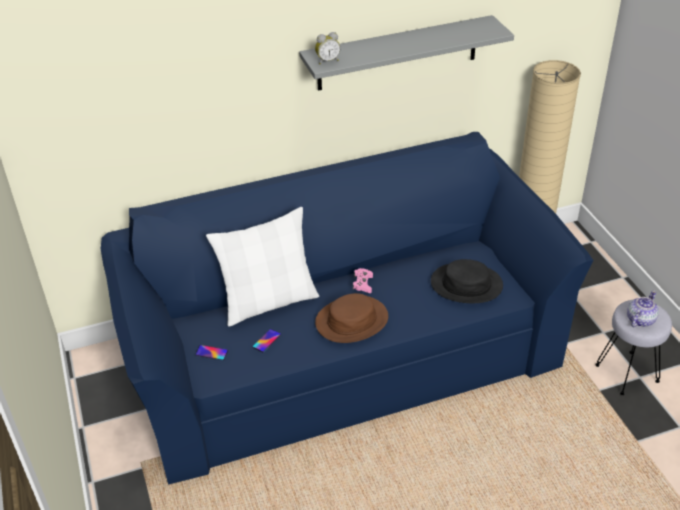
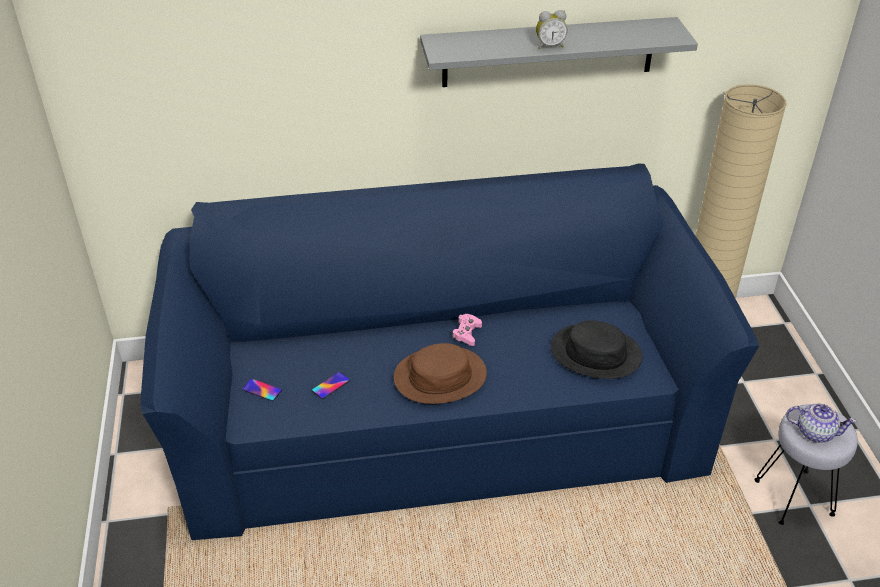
camera: 10 degrees right, 0 degrees up
(269, 302) = (347, 339): white pillow -> none
(327, 61) = (450, 49): alarm clock -> alarm clock (549, 46)
(640, 320) = (814, 432): teapot -> teapot turned 60 degrees clockwise

